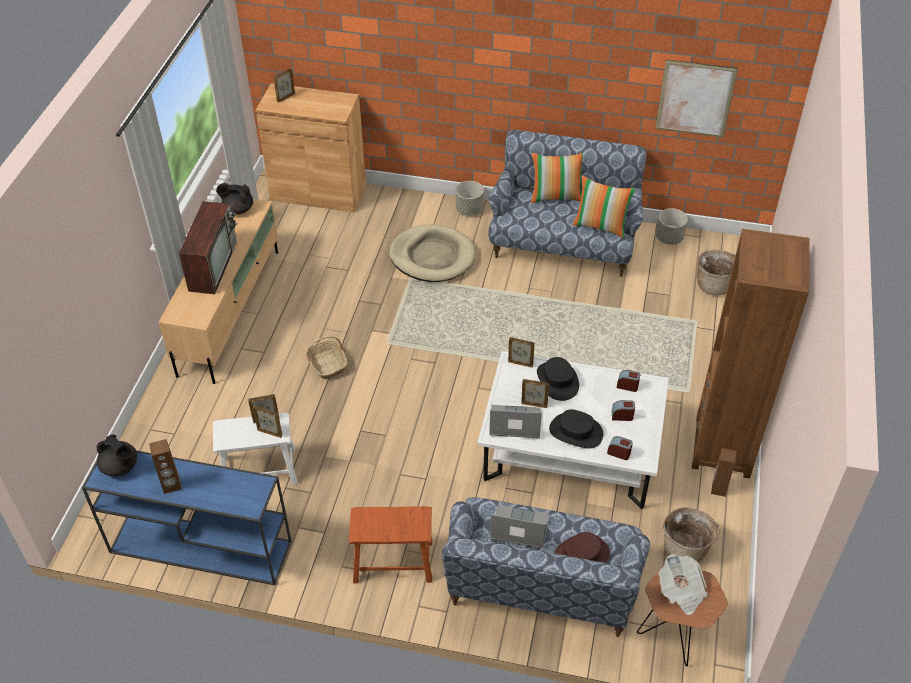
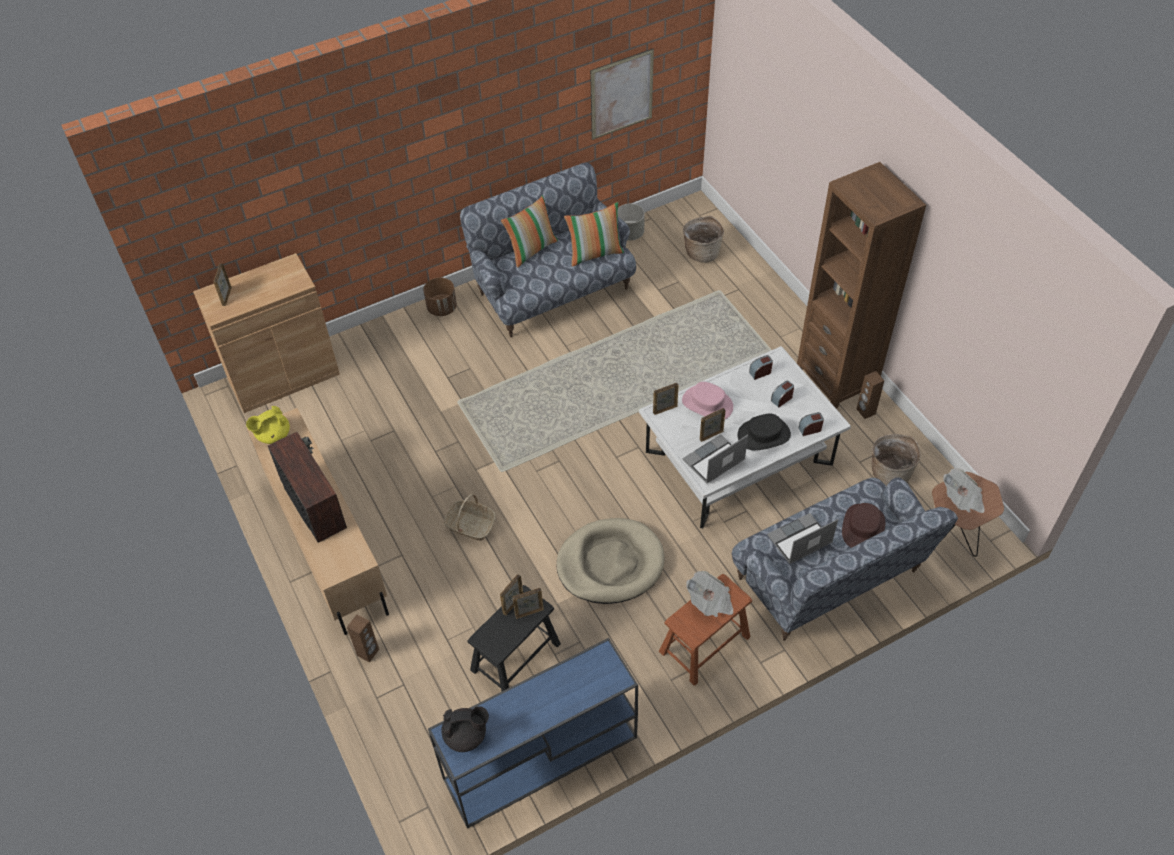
camera: 40 degrees left, 5 degrees up
(171, 485) = (530, 715): brown speaker -> brown speaker (368, 652)
(238, 209) = (273, 435): black teapot -> yellow teapot
(259, 470) = (515, 656): white stool -> black stool
(397, 519) = (710, 602): none -> newspaper
(432, 257) = (456, 370): beige dog bed -> beige dog bed (610, 564)
(469, 210) = (442, 308): grey planter -> brown planter
(557, 381) = (707, 404): black hat -> pink hat

